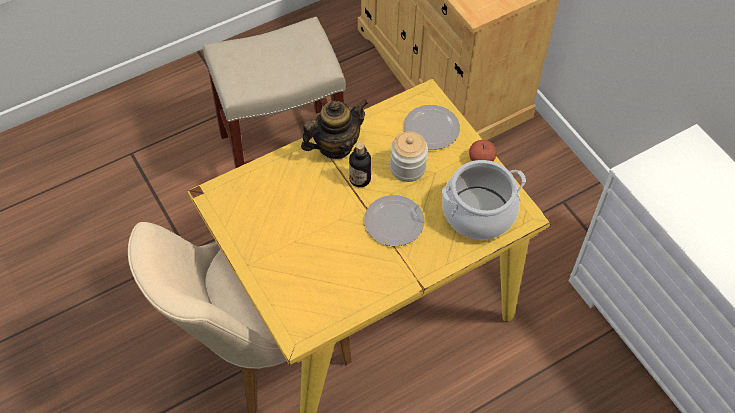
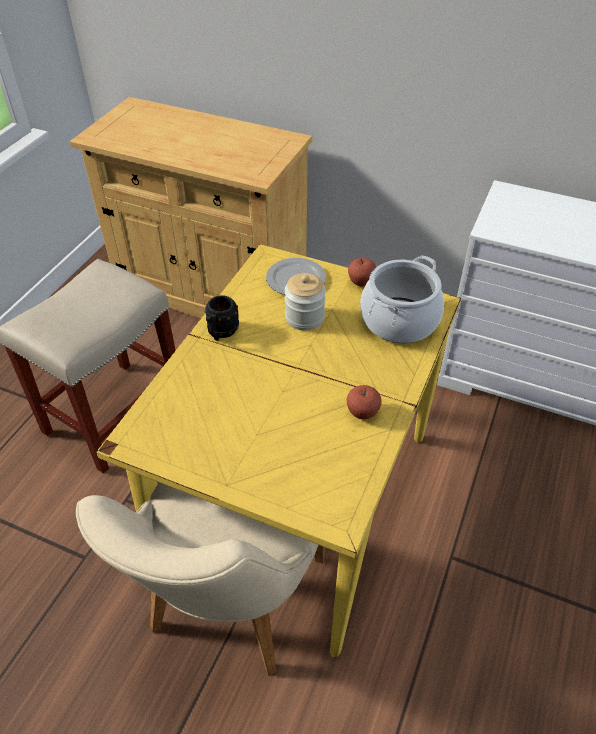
camera: 35 degrees left, 10 degrees down
(335, 146) = (221, 333): teapot -> black mug
(360, 179) = (270, 348): bottle -> none
(380, 270) = (362, 412): none -> apple
(394, 221) = (335, 365): plate -> none

